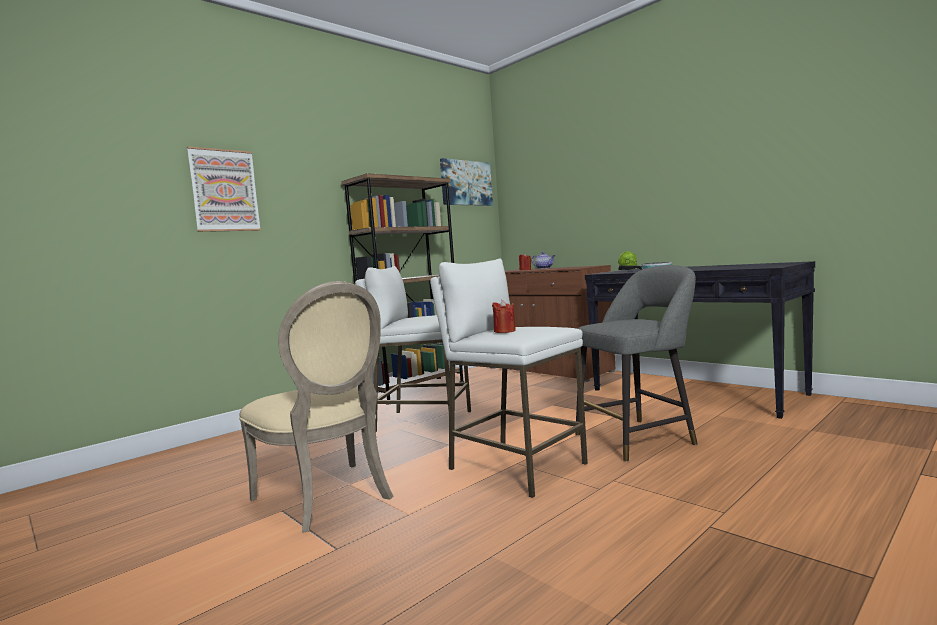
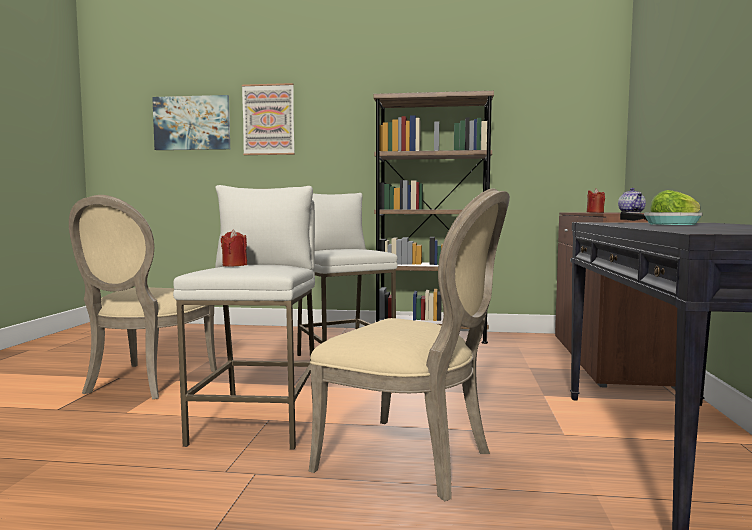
camera: 50 degrees right, 0 degrees up
(466, 183) = (566, 93): picture -> picture (192, 123)
(639, 438) = (412, 460): grey stool -> beige chair

